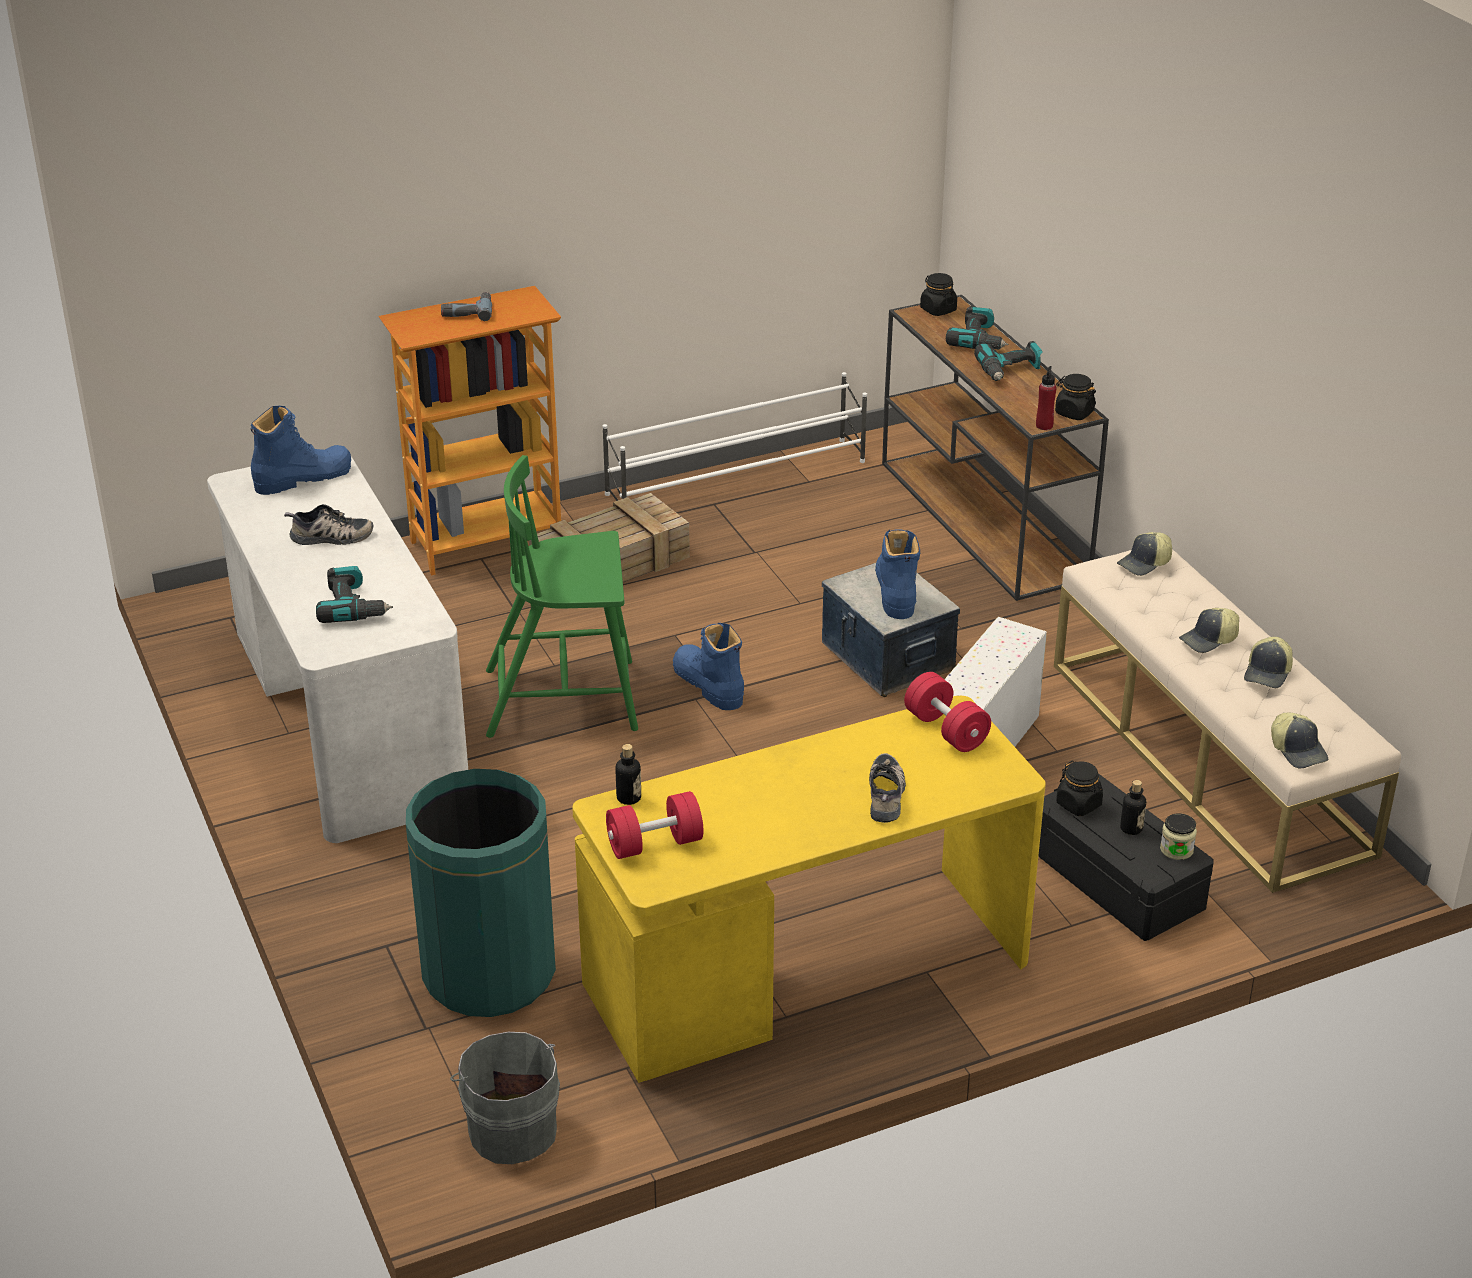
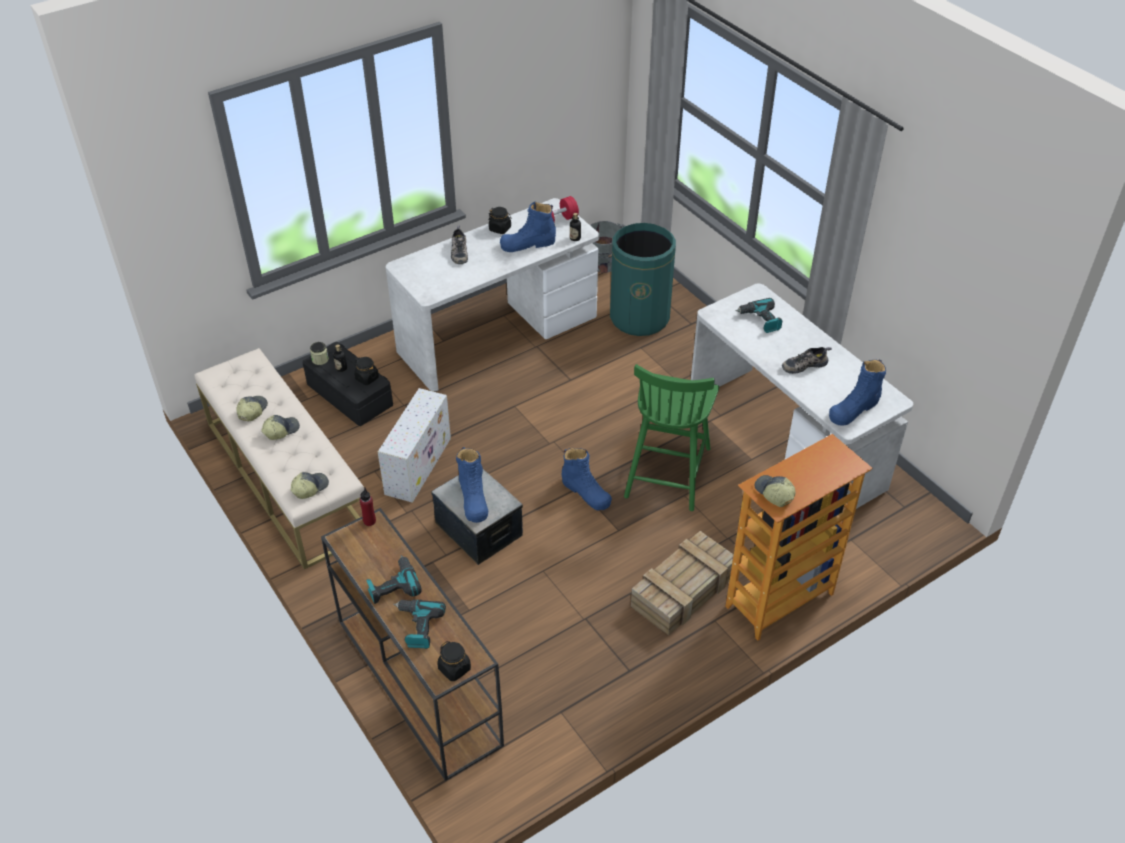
camera: 170 degrees right, 10 degrees up
(467, 311) = (810, 481): power drill -> none
(565, 699) = (667, 470): green chair -> green chair turned 120 degrees clockwise
(734, 796) = (528, 244): none -> blue boot
(737, 478) = (619, 707): white shoe rack -> none
(807, 974) = (497, 333): yellow desk -> white desk
(946, 730) = (432, 285): red dumbbell -> none
(1074, 413) = (346, 539): black jar -> black jar (500, 229)
(1298, 750) = (250, 363): cap -> cap (773, 493)

